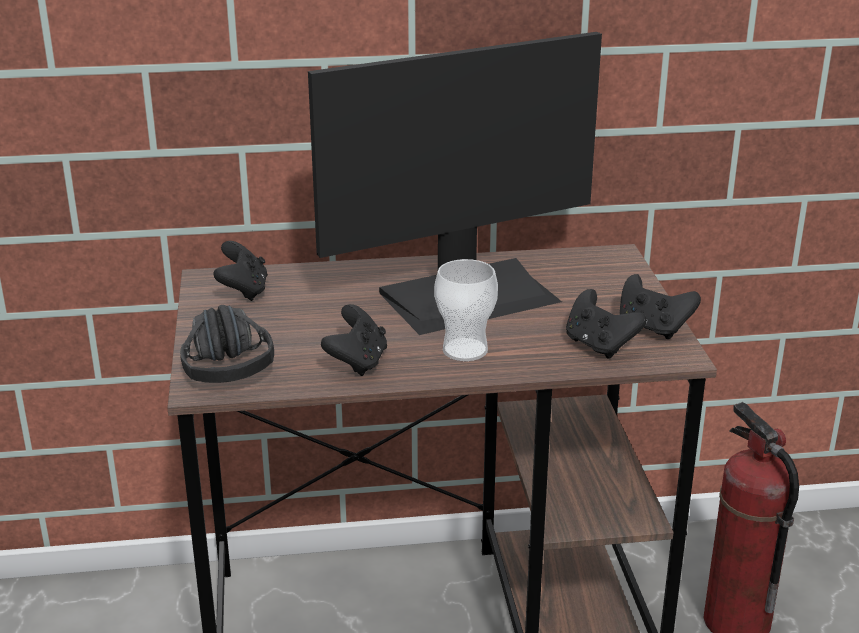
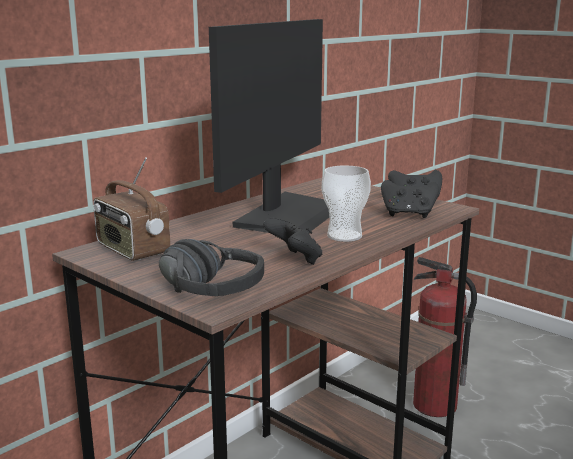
camera: 40 degrees left, 10 degrees down
(243, 291) = (131, 250): black game controller -> radio

